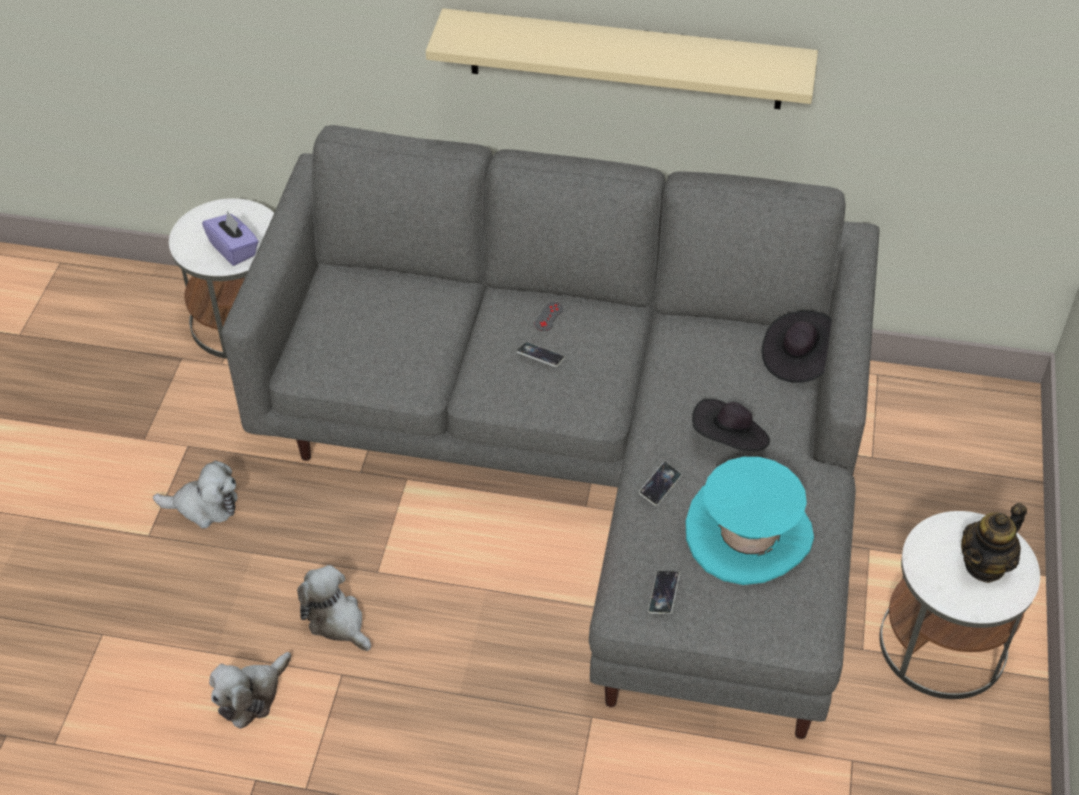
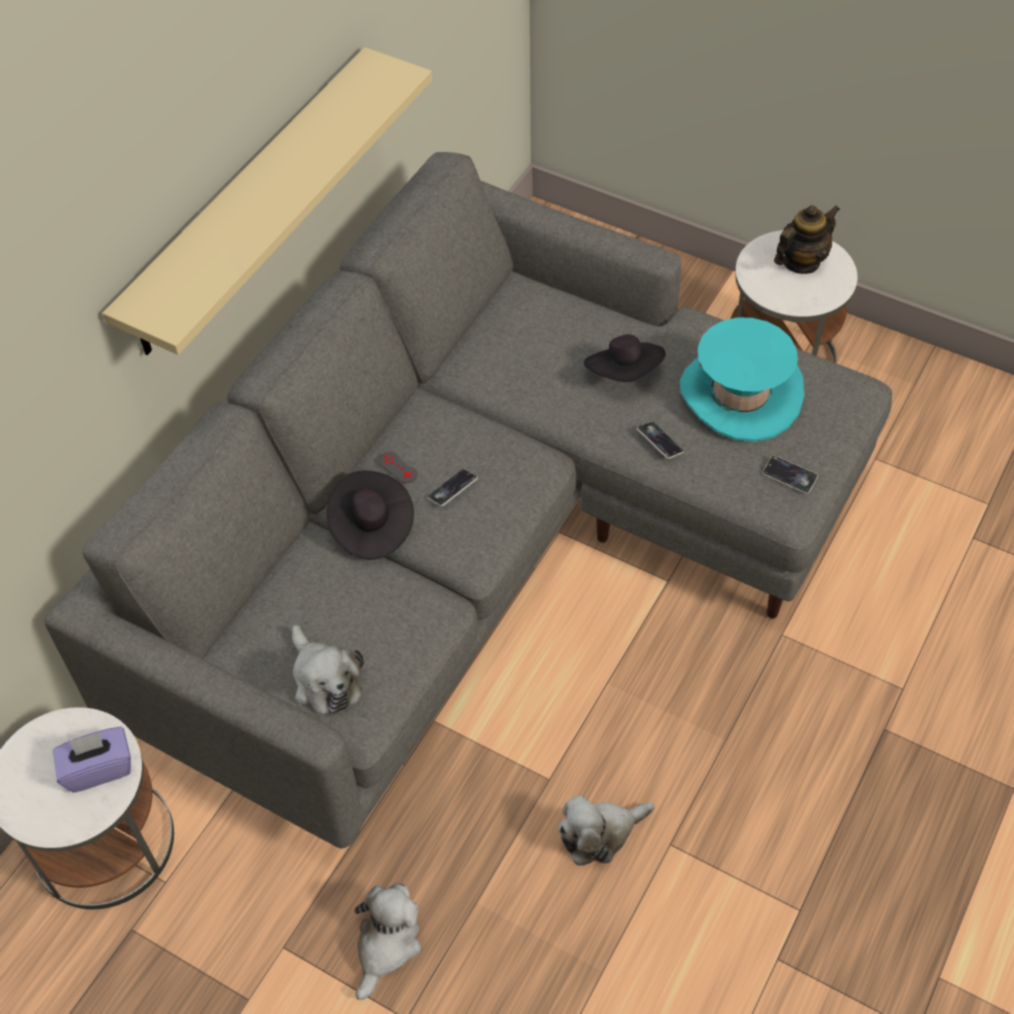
camera: 70 degrees left, 5 degrees up
(251, 696) = (671, 942): plush toy -> plush toy (324, 679)
(798, 359) = (544, 293): black hat -> black hat (371, 527)
(985, 565) = (801, 262): teapot -> teapot turned 105 degrees counterclockwise

